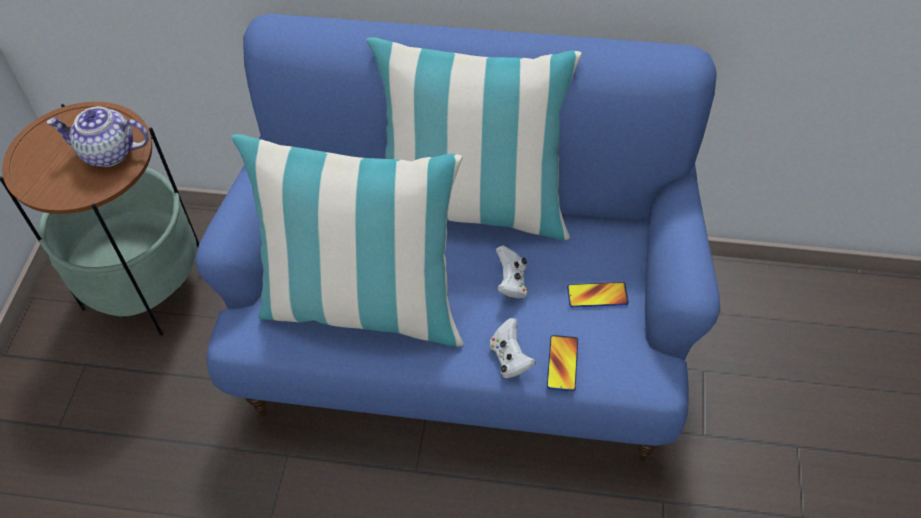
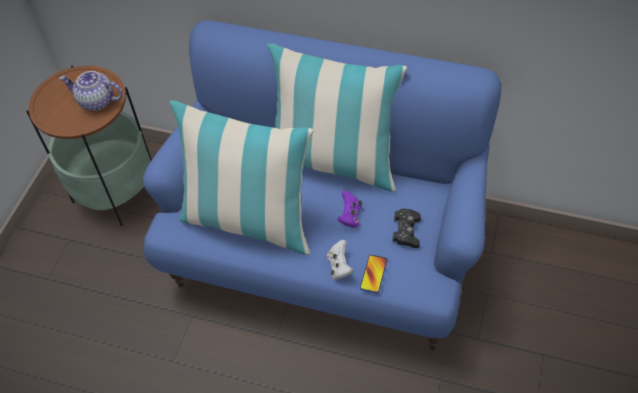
camera: 10 degrees right, 0 degrees up
(511, 283) = (350, 216): white game controller -> purple game controller
(597, 295) = (406, 231): phone -> black game controller

